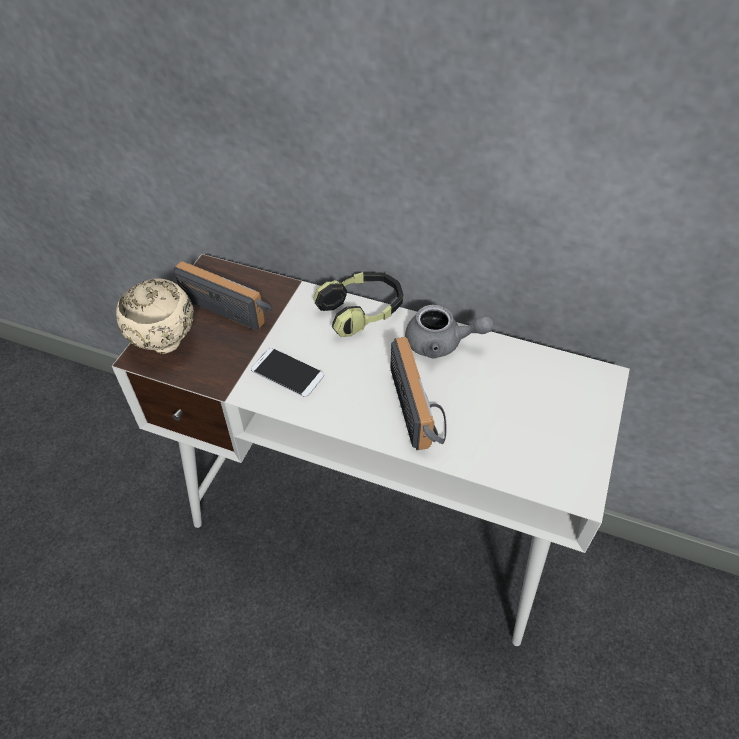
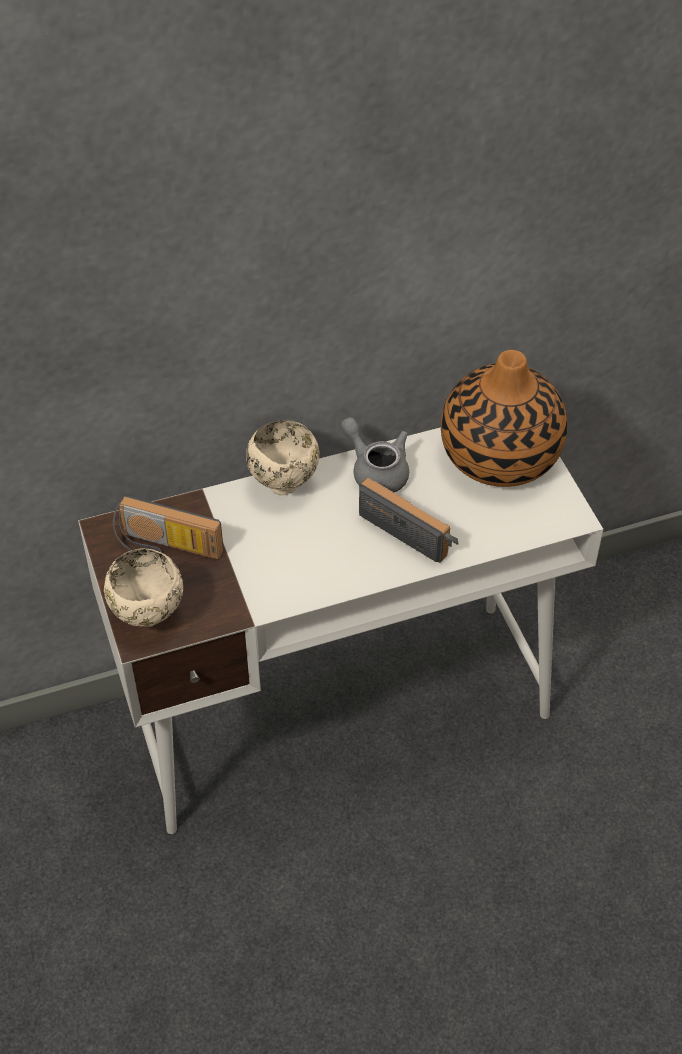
camera: 40 degrees left, 0 degrees up
(231, 306) = (166, 548): radio -> radio turned 150 degrees counterclockwise
(287, 373) = (280, 571): phone -> none
(361, 312) = (284, 484): headphones -> beige bowl
(441, 343) = (376, 470): grey teapot -> grey teapot turned 105 degrees counterclockwise
(561, 394) = (499, 455): none -> vase

